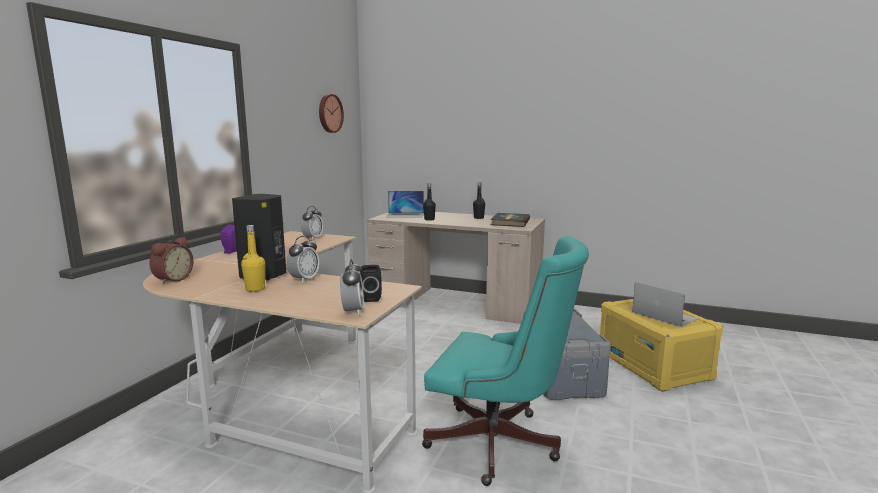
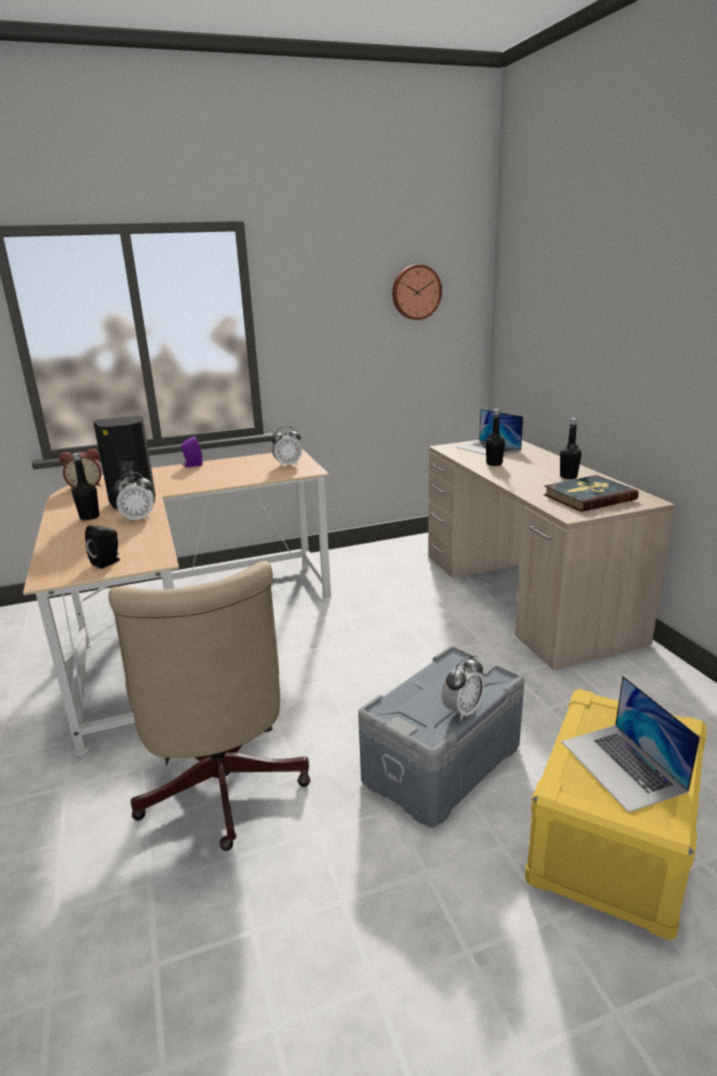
camera: 50 degrees right, 10 degrees up
(255, 289) = (89, 517): yellow bottle -> black bottle
(353, 311) = (59, 572): alarm clock -> alarm clock (462, 711)
(500, 445) = (221, 792): turquoise office chair -> beige office chair
(664, 315) = (622, 765): laptop -> laptop turned 150 degrees clockwise

